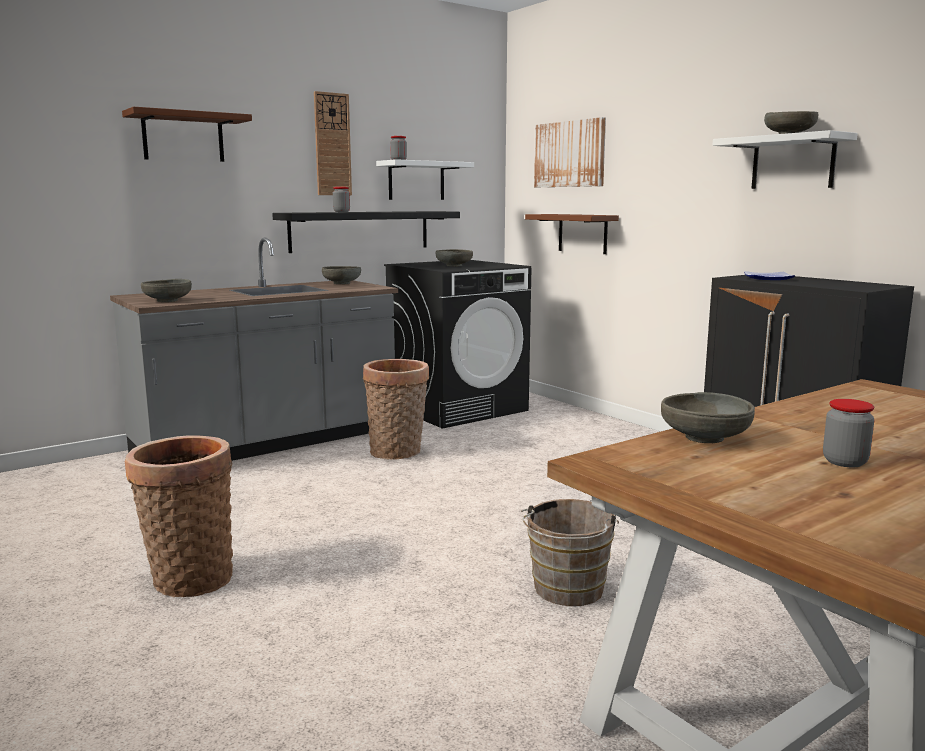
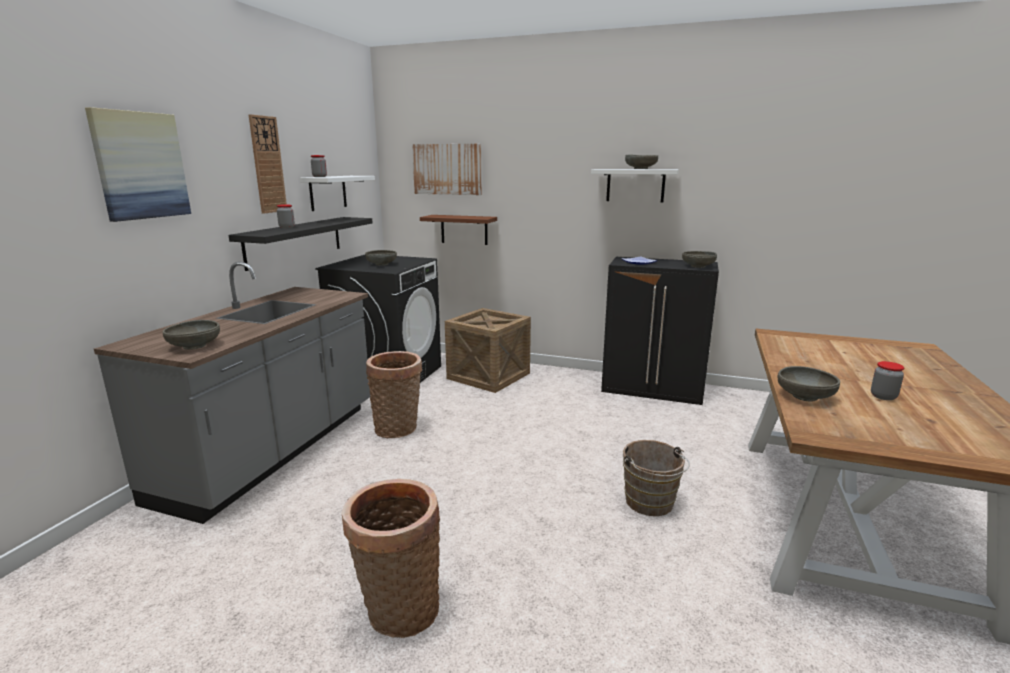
camera: 35 degrees left, 5 degrees up
(183, 137) = (140, 165): brown shelf -> picture
(341, 283) = (303, 293): grey bowl -> grey bowl (698, 266)
(571, 429) = (488, 376): none -> crate

